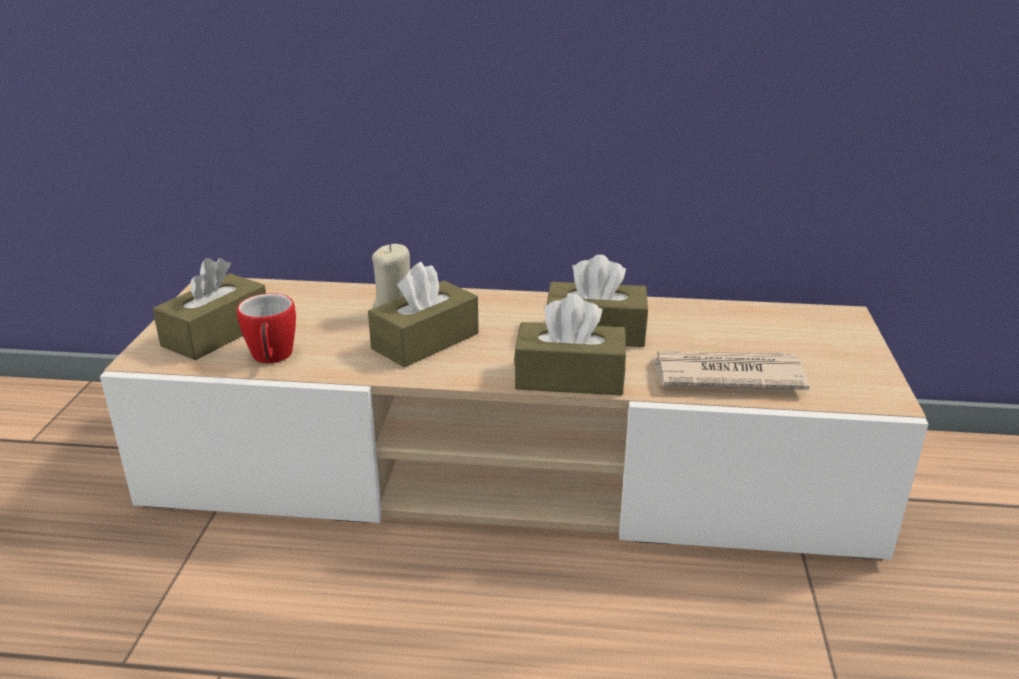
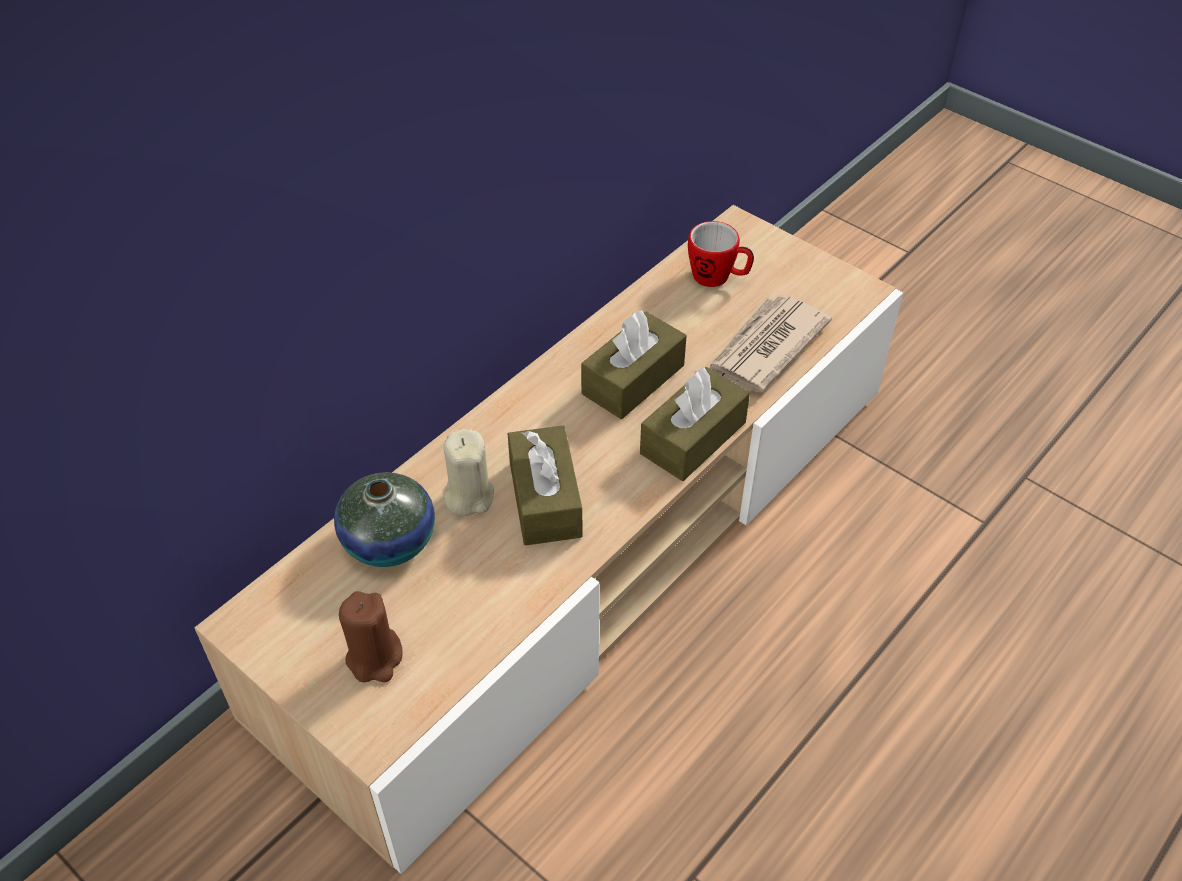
camera: 55 degrees left, 20 degrees up
(216, 334) = (375, 658): brown tissue box -> brown candle
(272, 358) = (475, 630): mug -> mug (718, 278)
(324, 303) = (389, 541): none -> vase

